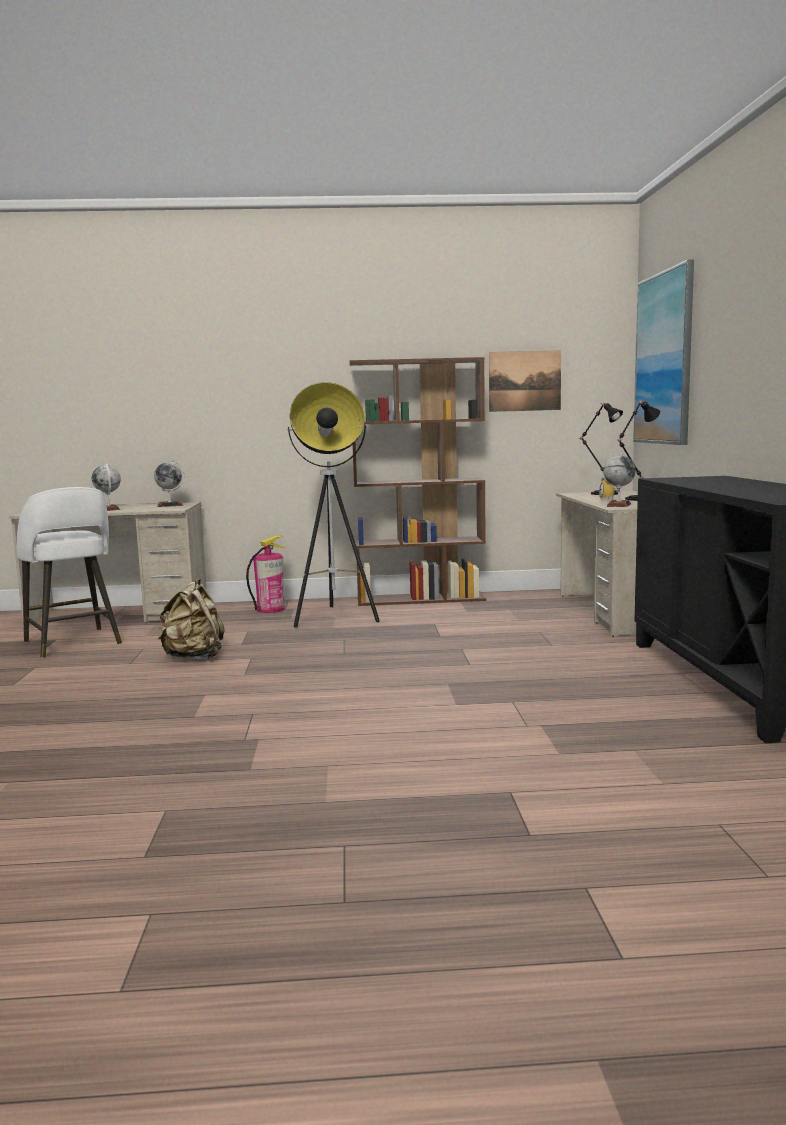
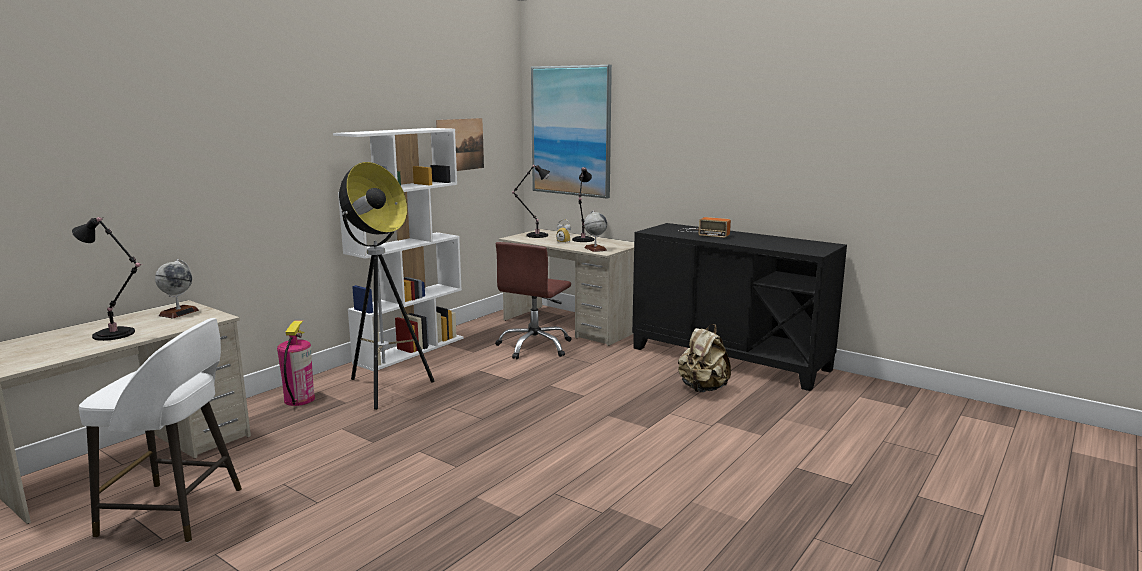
camera: 50 degrees left, 5 degrees up
(109, 509) = (116, 334): globe -> black table lamp
(194, 657) = (365, 470): beige backpack -> beige backpack (703, 389)
(421, 599) = (410, 350): brown bookcase -> white bookcase
(532, 620) = (535, 347): none -> brown office chair
(723, 482) = (702, 233): none -> radio

